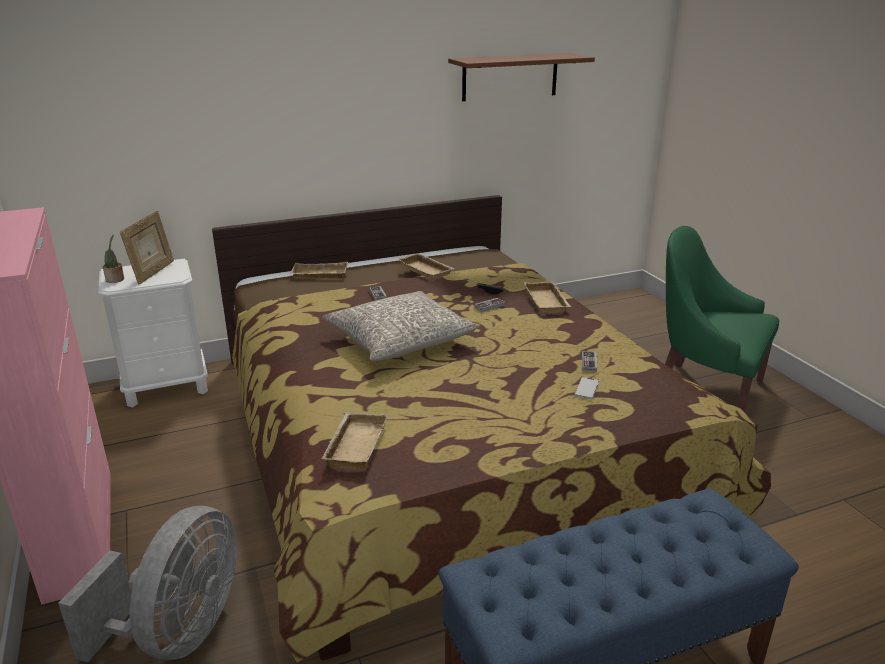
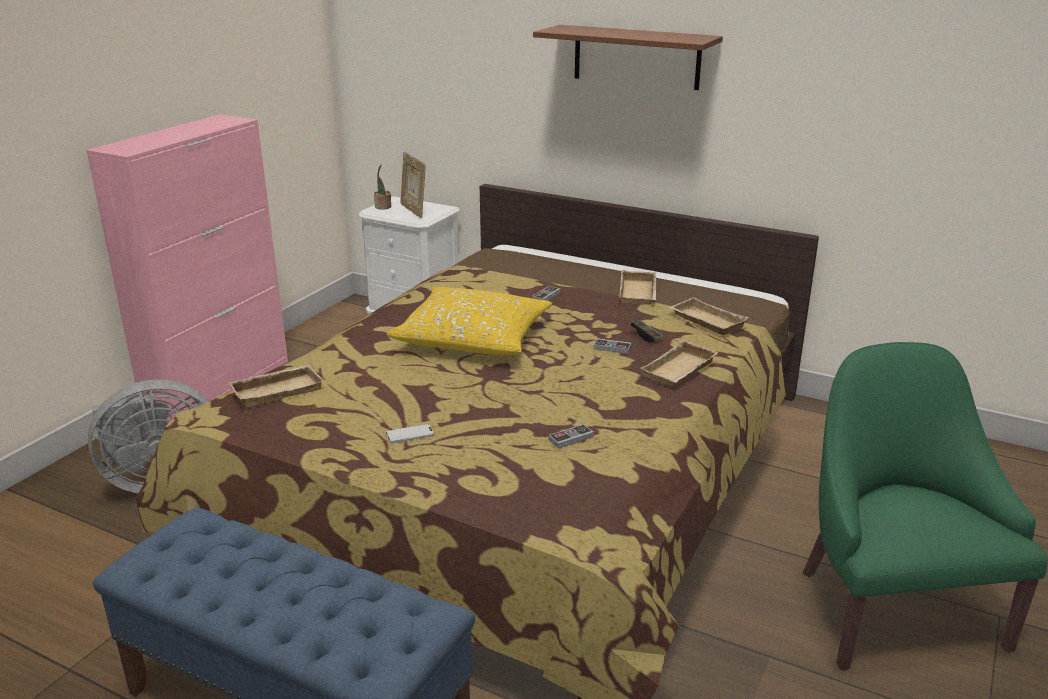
camera: 50 degrees right, 0 degrees up
(153, 273) = (413, 211): picture frame -> picture frame turned 90 degrees clockwise
(319, 275) = (550, 262): beige tray -> beige tray (705, 321)
(400, 340) = (474, 338): grey pillow -> yellow pillow
(510, 77) = (859, 76): brown shelf -> brown shelf (636, 57)
(586, 389) = (512, 455): phone -> phone (410, 434)

